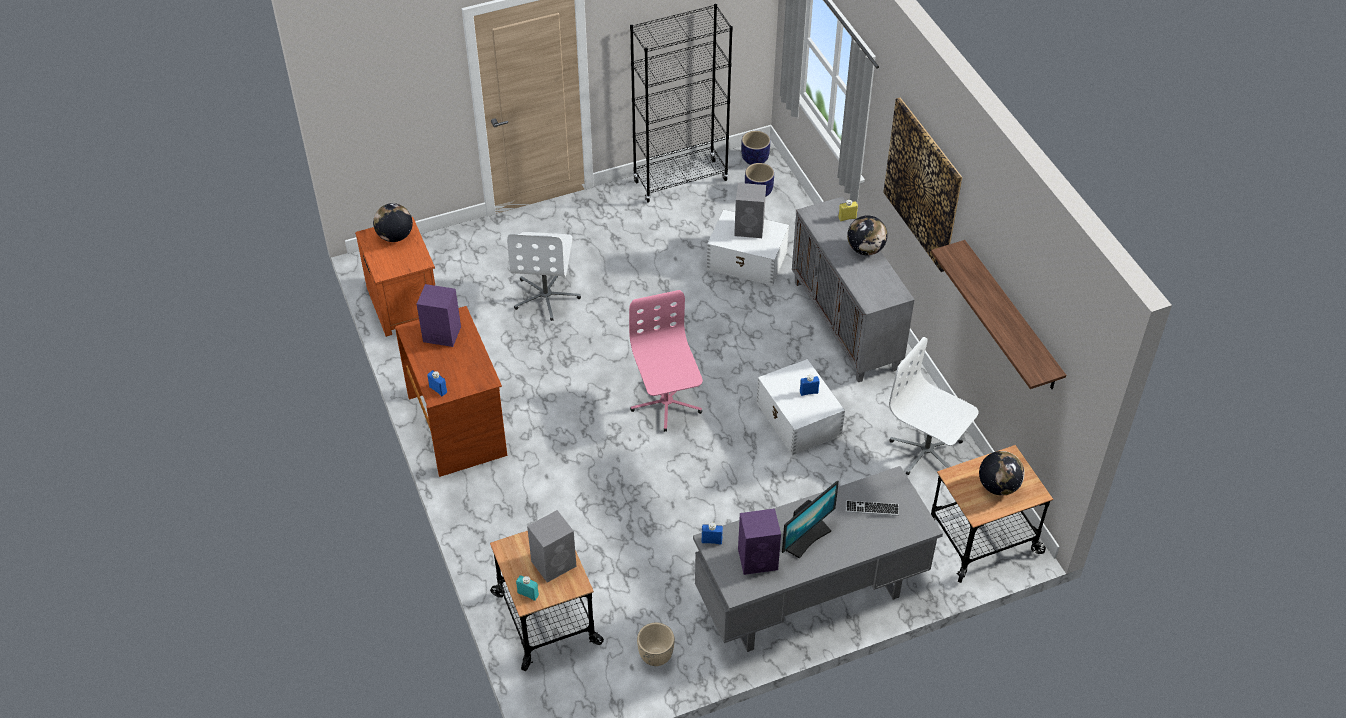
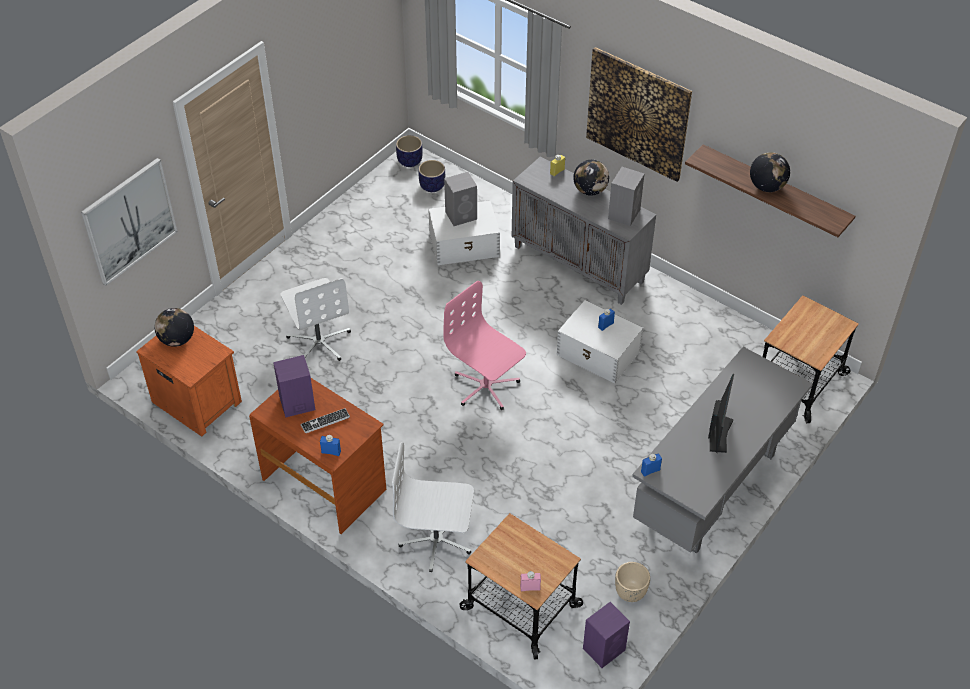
camera: 30 degrees left, 0 degrees up
(392, 108) = (129, 221): none -> picture
(528, 594) = (530, 587): turquoise bottle -> pink bottle
(554, 563) = (532, 551): grey speaker -> grey speaker (624, 213)
(680, 181) = (362, 202): black bookcase -> none
(759, 559) = (697, 468): purple speaker -> purple speaker (604, 648)
(872, 509) = (749, 389): keyboard -> keyboard (325, 421)
(926, 451) = (710, 335): white office chair -> white office chair (436, 541)
(998, 486) = (815, 331): globe -> globe (767, 187)

